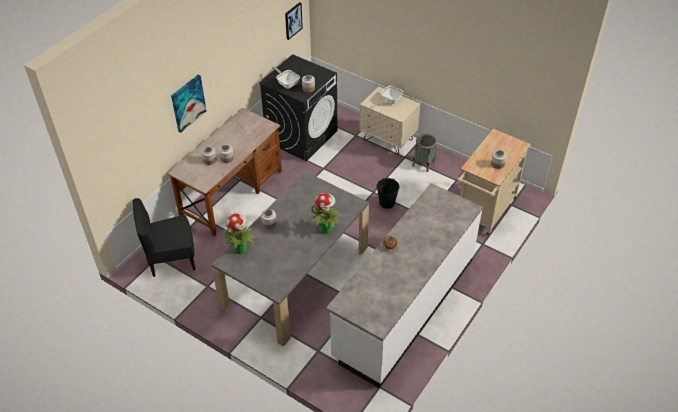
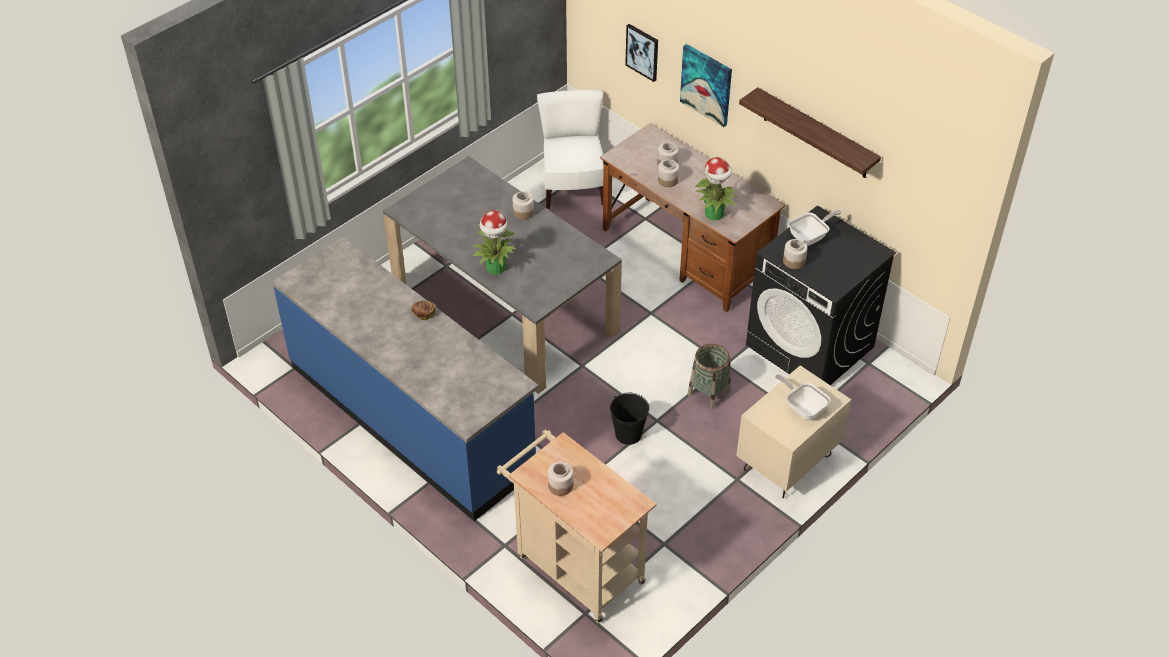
camera: 100 degrees right, 0 degrees up
(171, 258) = (573, 188): black chair -> white chair
(240, 248) = (487, 182): potted plant -> potted plant (715, 214)
(244, 49) = (816, 134): none -> shelf
(293, 20) = (924, 212): picture -> picture (642, 52)
(403, 307) = (412, 416): white counter -> blue counter
(423, 163) = (716, 504): basket -> basket (708, 393)

